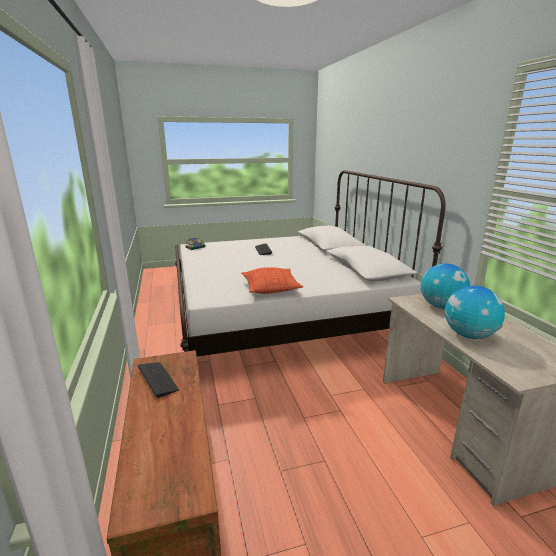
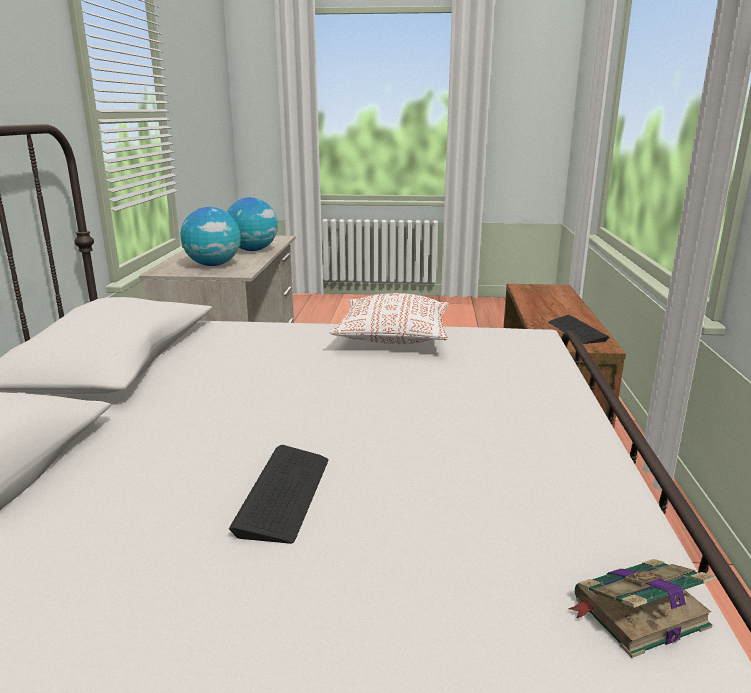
camera: 160 degrees left, 0 degrees up
(271, 289) = (393, 337): orange pillow -> white pillow

